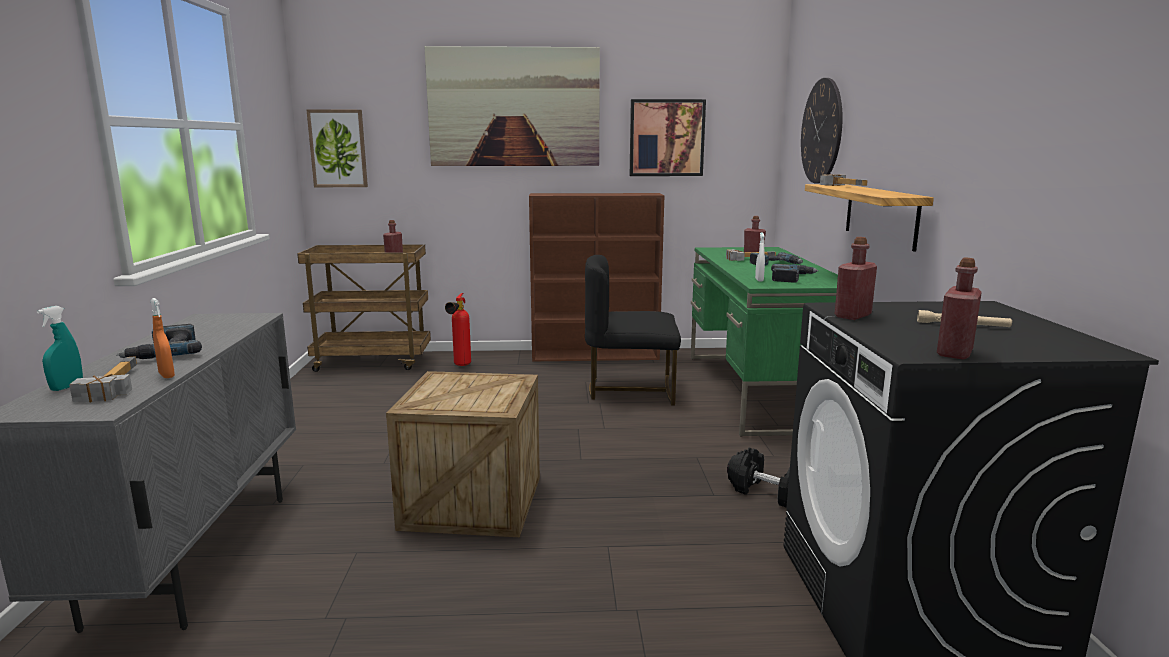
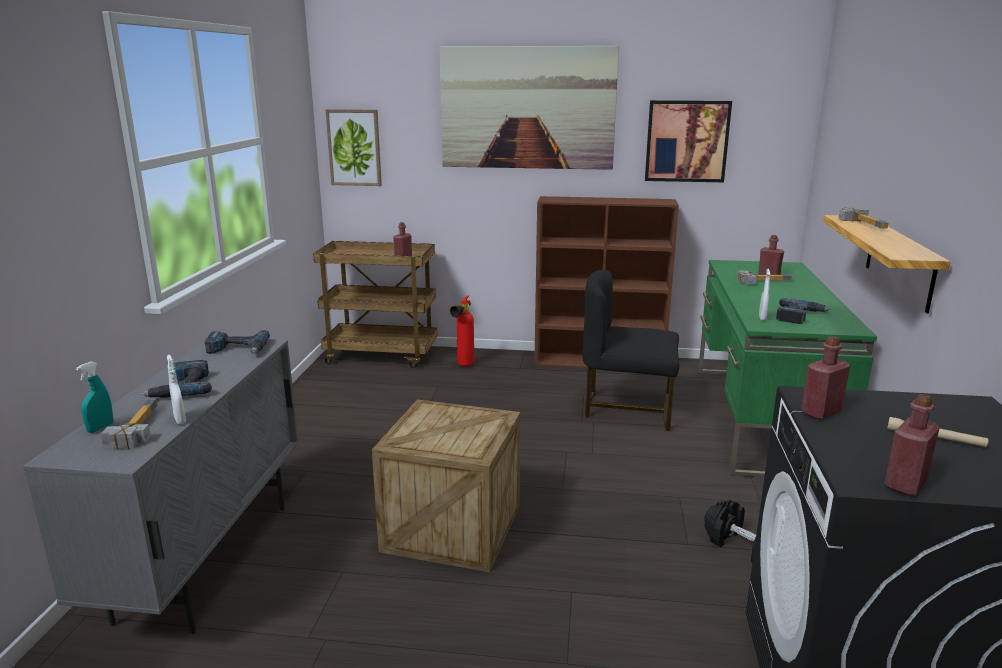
camera: 10 degrees right, 5 degrees up
(166, 375) = (180, 420): orange spray bottle -> white spray bottle
(775, 264) = (788, 292): power drill -> power drill (237, 350)
(821, 131) = (853, 150): wall clock -> none

